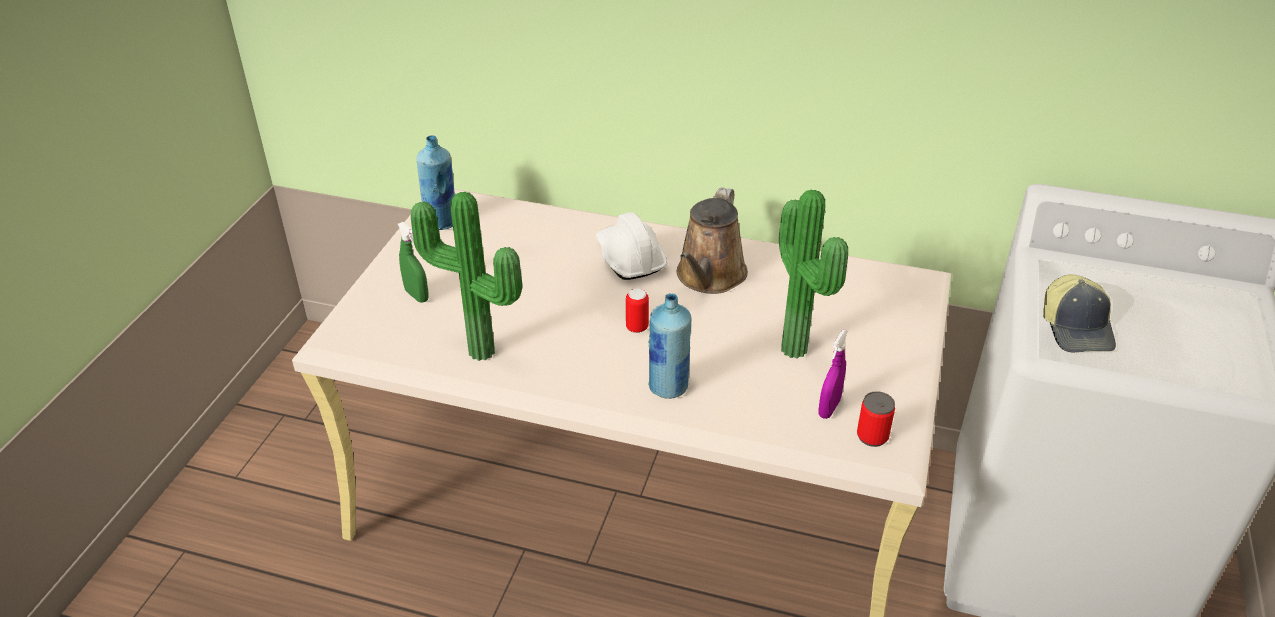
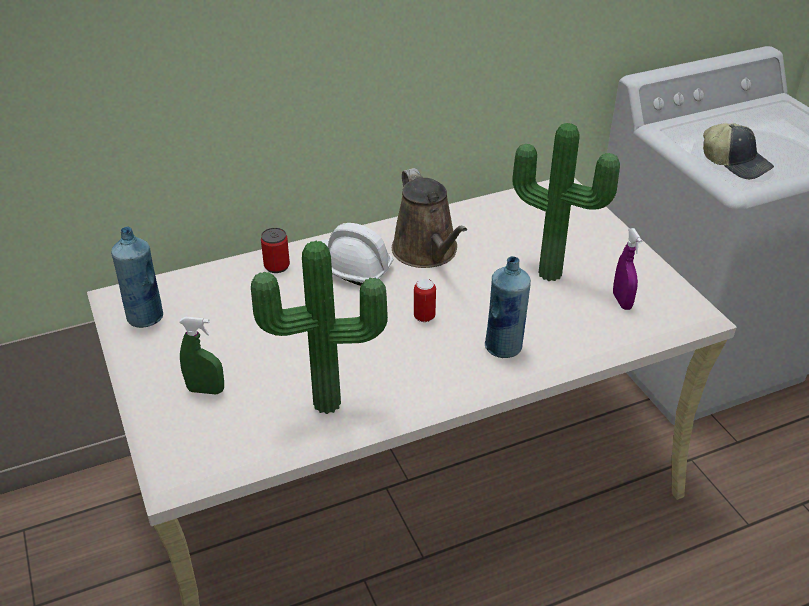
camera: 40 degrees left, 0 degrees up
(872, 436) = (669, 304): can -> can (277, 266)

